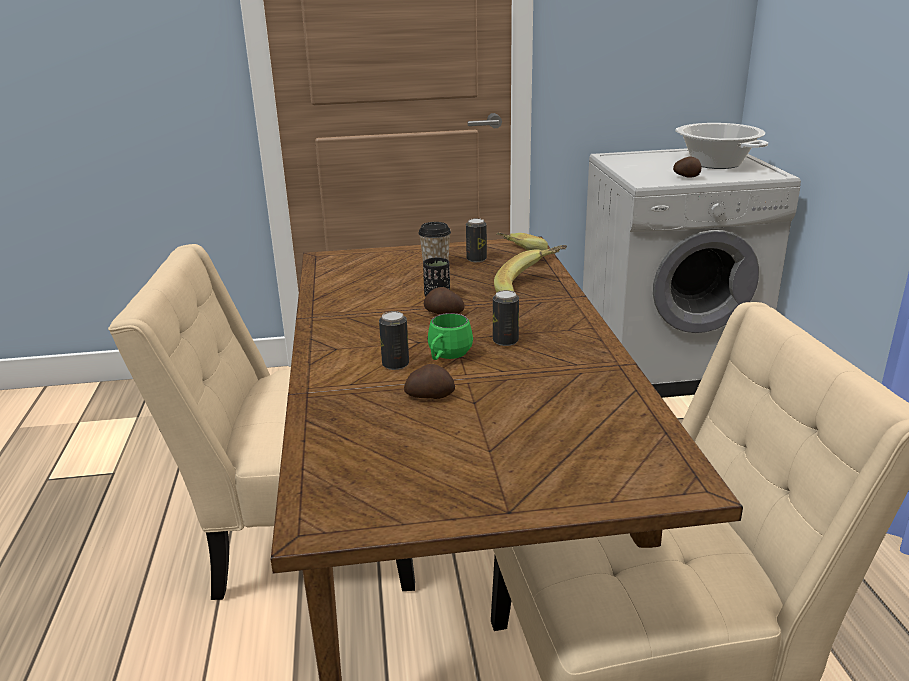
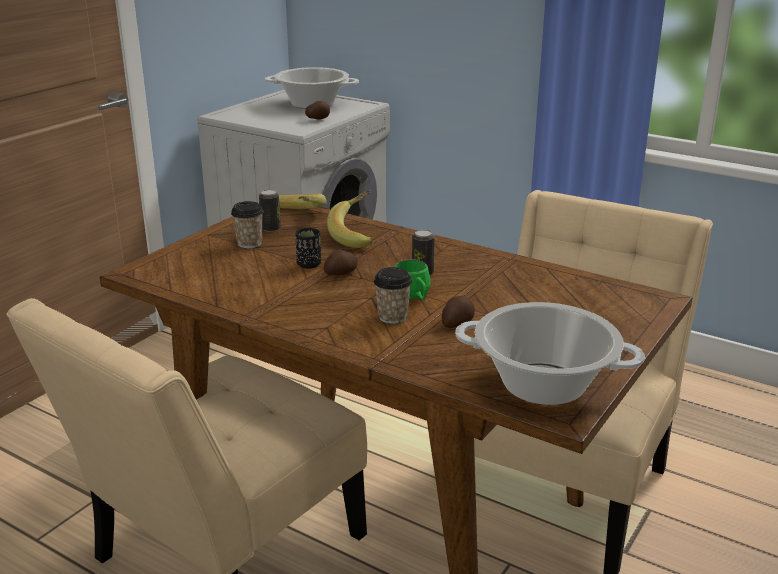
camera: 50 degrees left, 0 degrees up
(364, 488) = (543, 384): none -> cooking pot
(395, 364) = (392, 317): can -> cup

